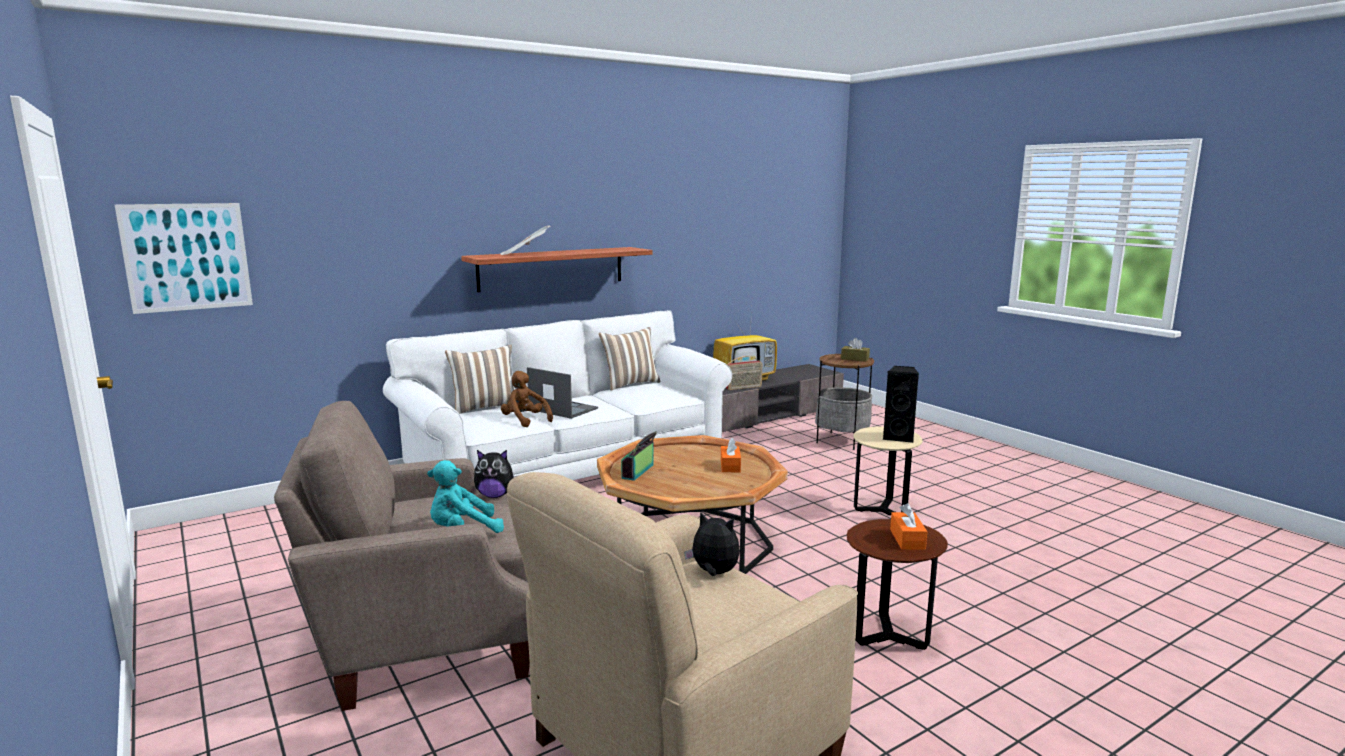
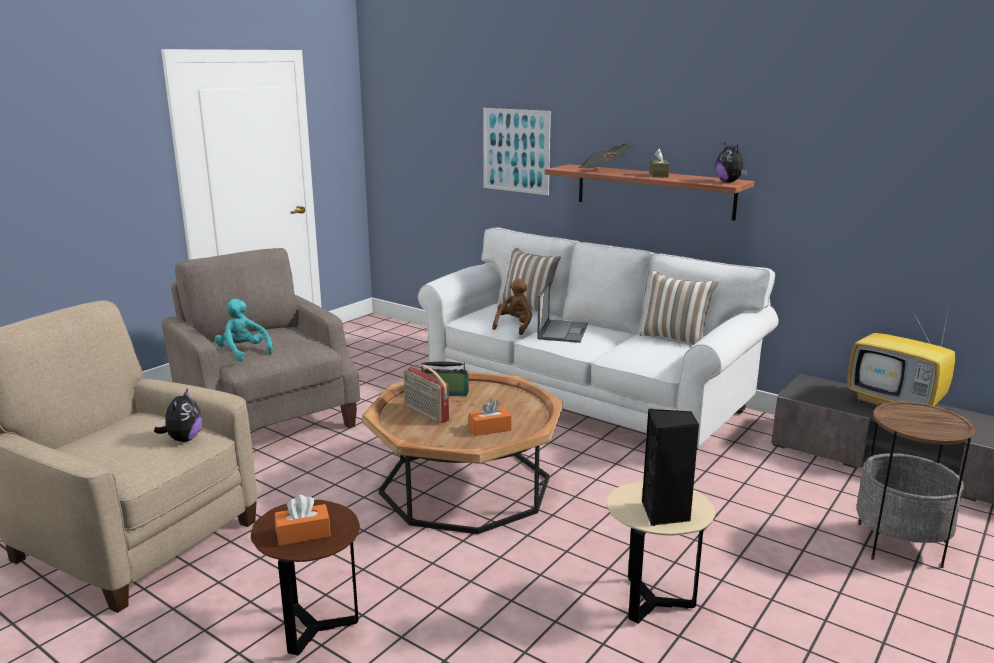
camera: 70 degrees right, 5 degrees up
(187, 257) = (403, 140): picture -> picture (516, 150)
(495, 495) = (312, 348): plush toy -> plush toy (729, 182)
(744, 388) = (856, 409): radio -> radio (425, 413)
(855, 359) = (934, 425): brown tissue box -> brown tissue box (658, 175)

